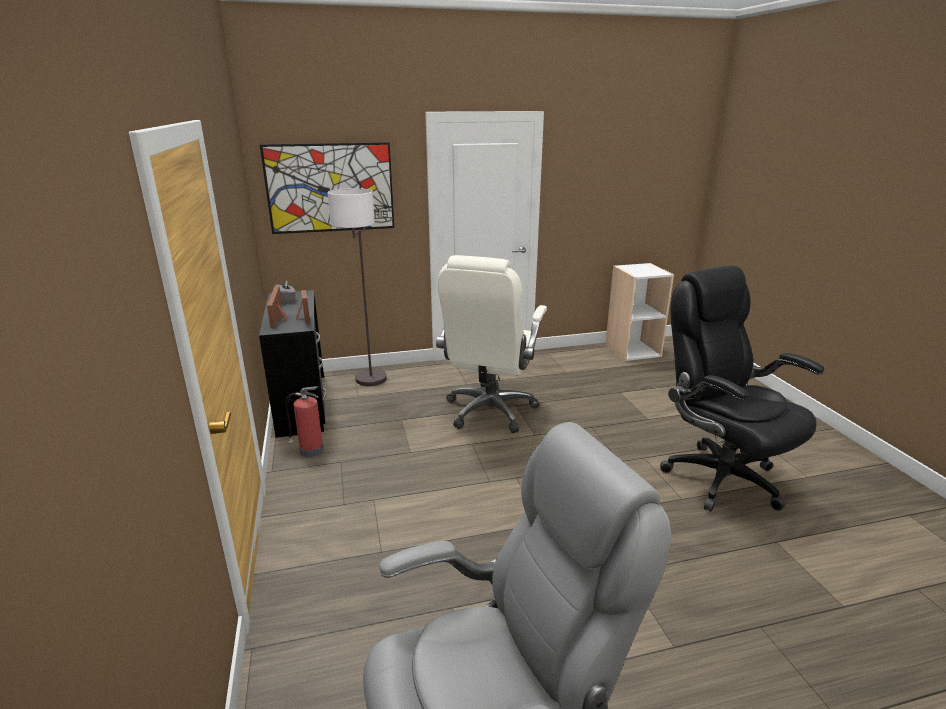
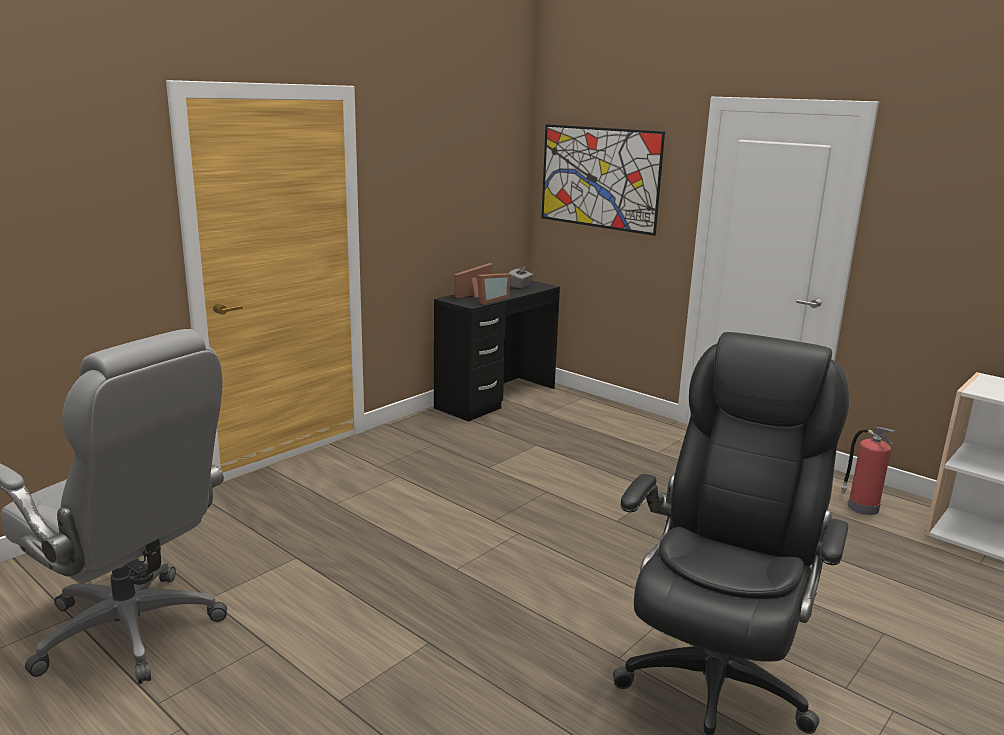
camera: 55 degrees right, 5 degrees down
(310, 450) = (434, 427): fire extinguisher -> fire extinguisher (861, 507)
(368, 383) = (575, 409): white floor lamp -> none
(489, 412) = (622, 482): white office chair -> none

